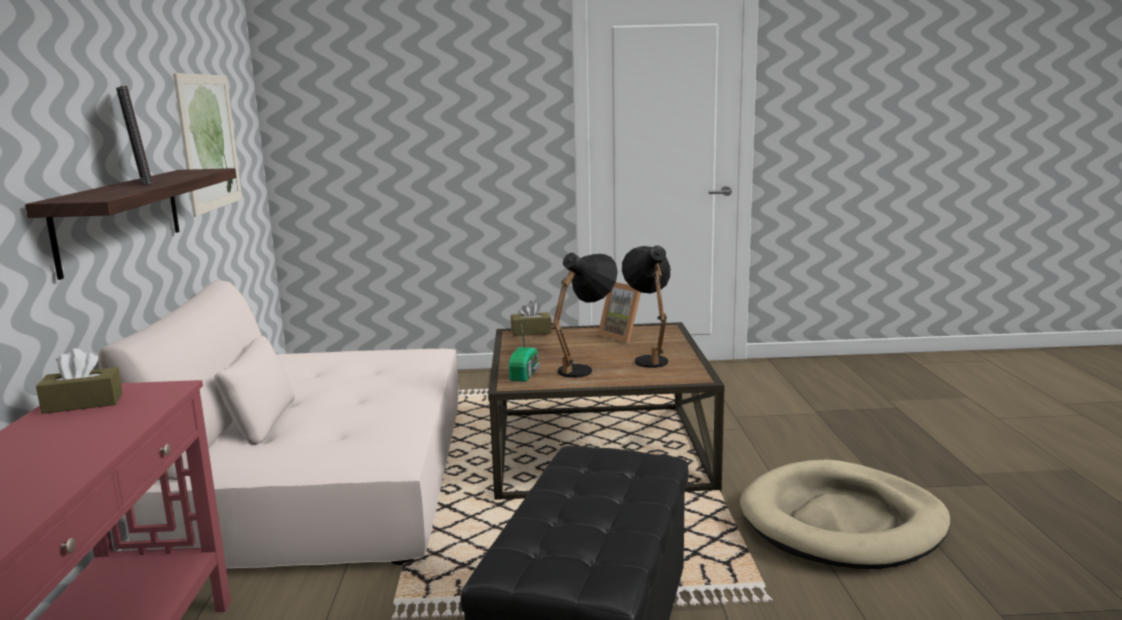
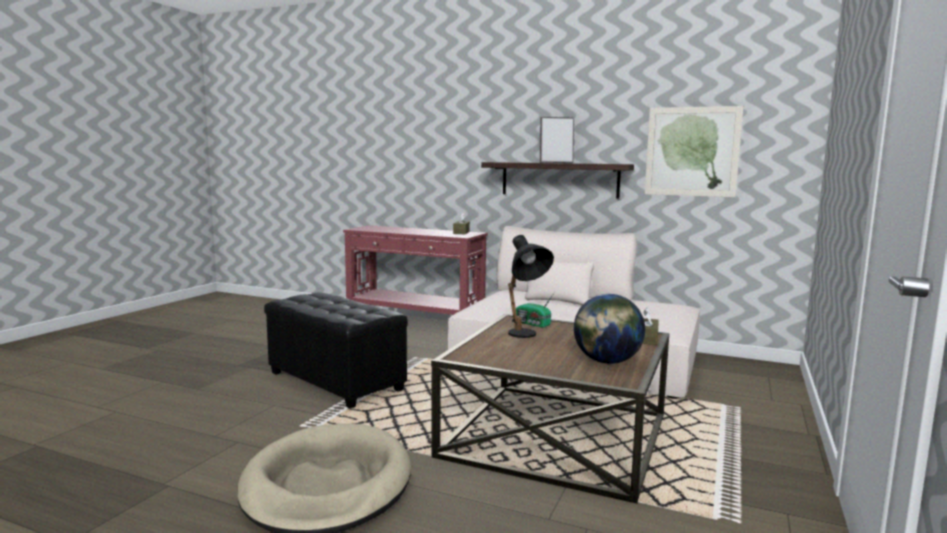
camera: 115 degrees right, 5 degrees down
(623, 336) = (607, 362): picture frame -> globe
(649, 358) = (528, 356): black table lamp -> none

